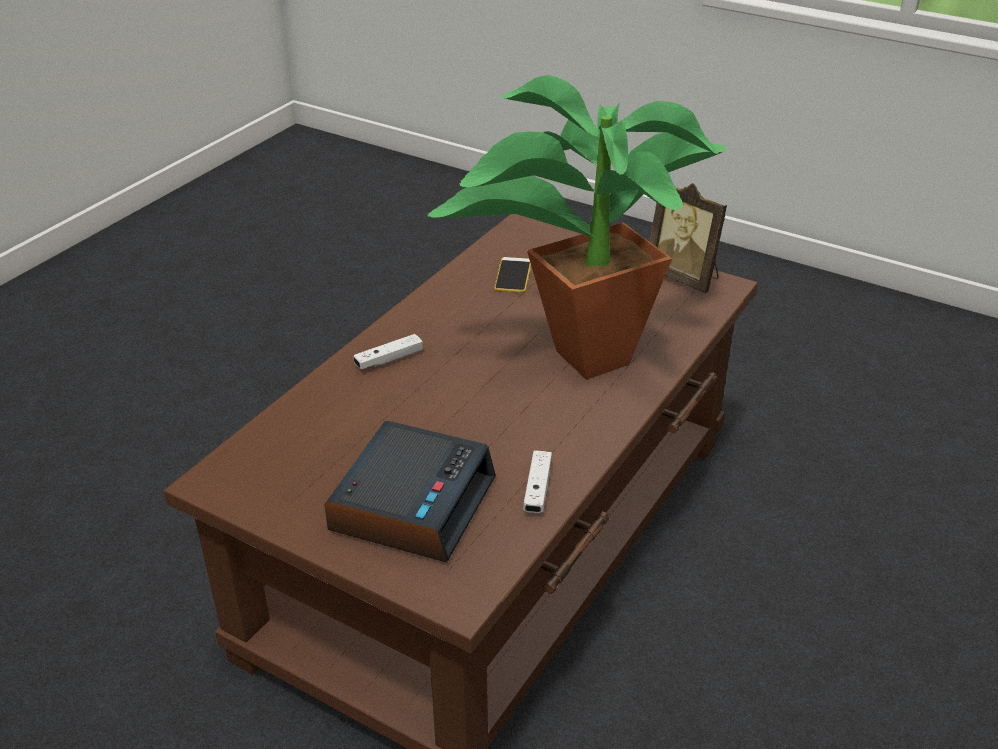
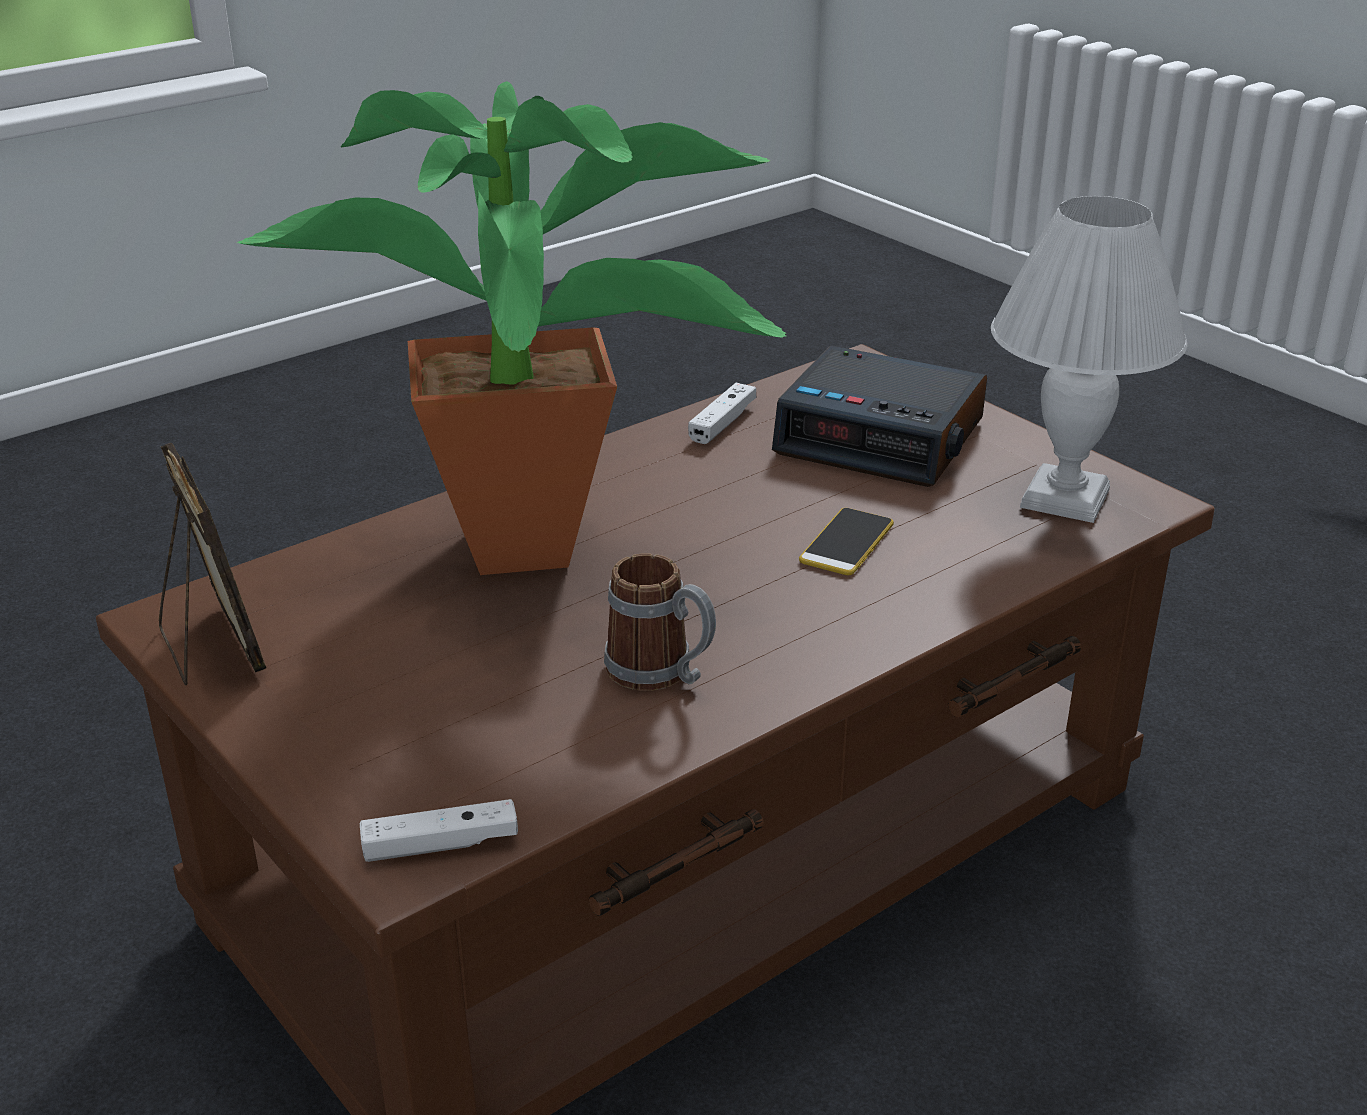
camera: 160 degrees left, 5 degrees down
(271, 471) = (1064, 497): none -> white table lamp
(389, 359) = (854, 608): white game controller -> white game controller (440, 845)
(412, 503) = (882, 437): alarm clock -> alarm clock turned 105 degrees counterclockwise
(470, 307) = (661, 674): none -> mug
(513, 275) = (530, 725): phone -> phone (847, 543)

